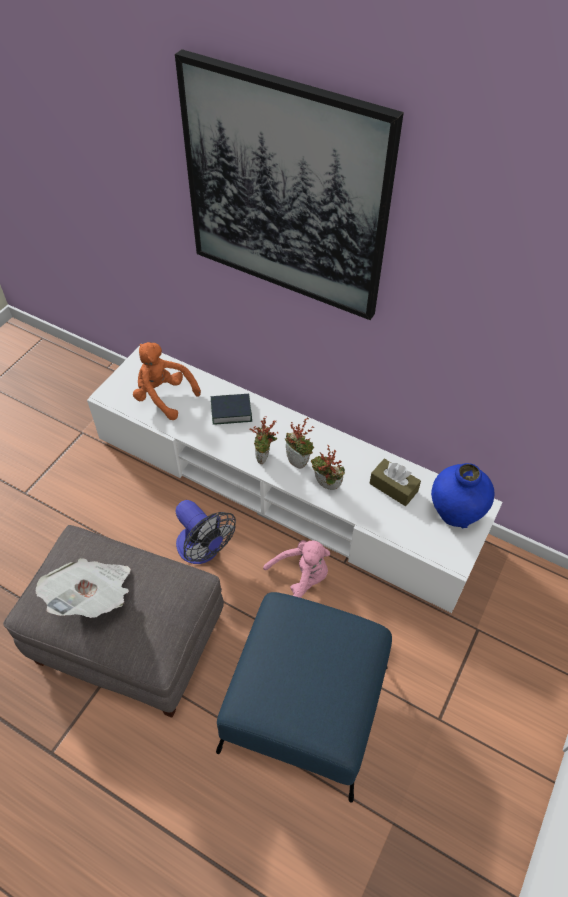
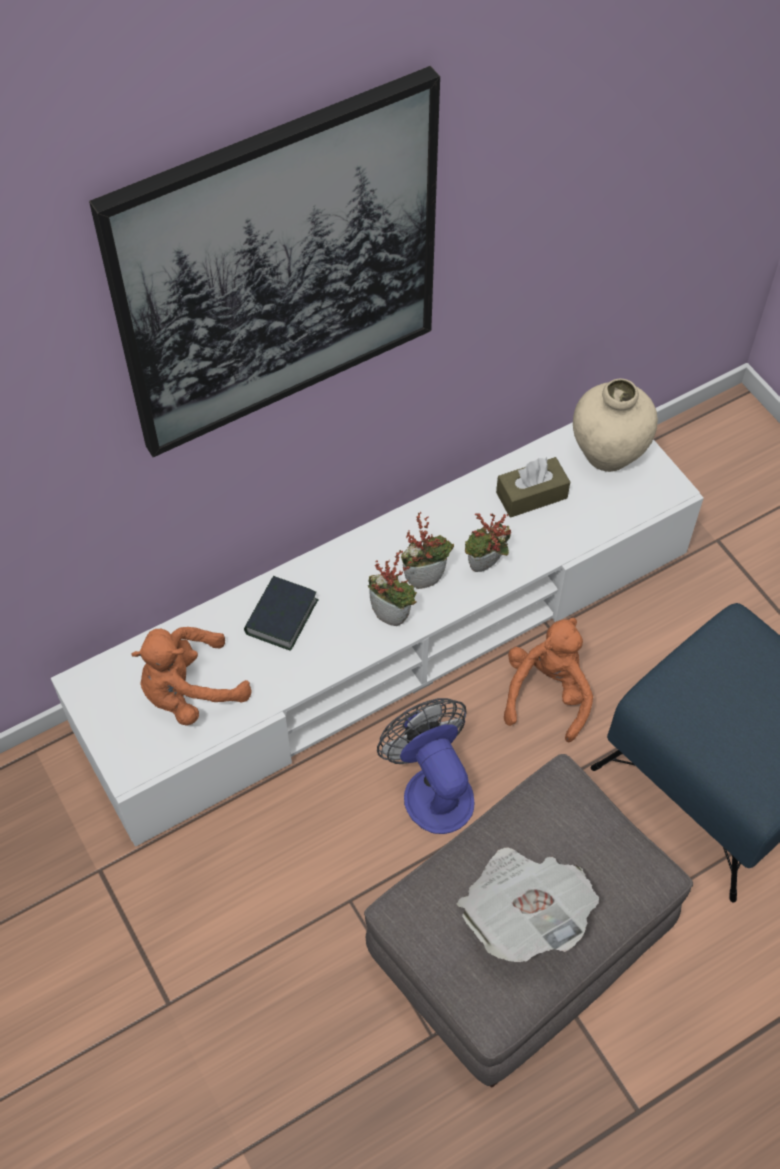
camera: 60 degrees left, 5 degrees up
(203, 550) = (432, 788): fan -> fan turned 105 degrees counterclockwise
(299, 580) = (547, 693): pink plush toy -> orange plush toy
(455, 513) = (607, 455): blue vase -> beige vase

